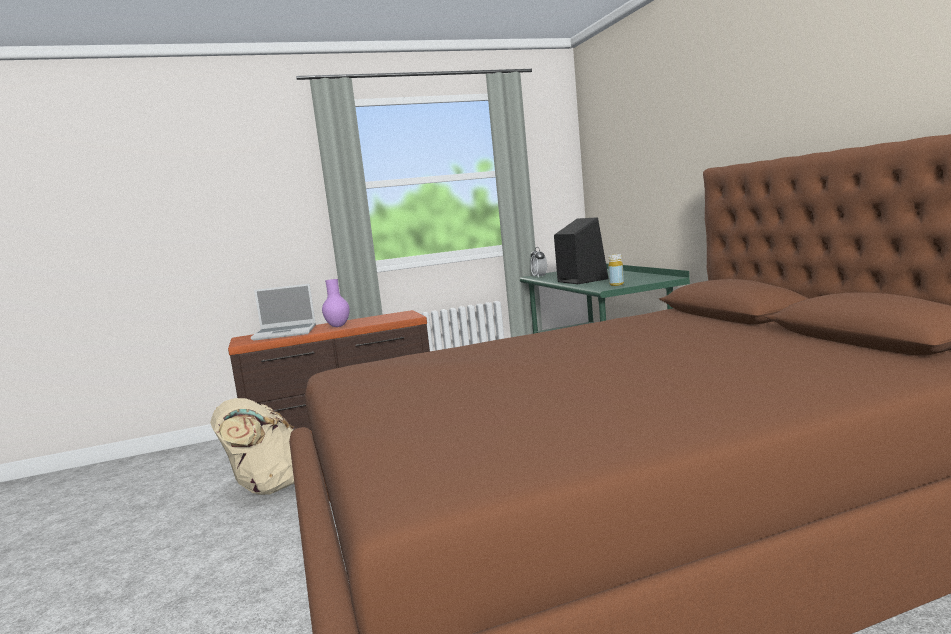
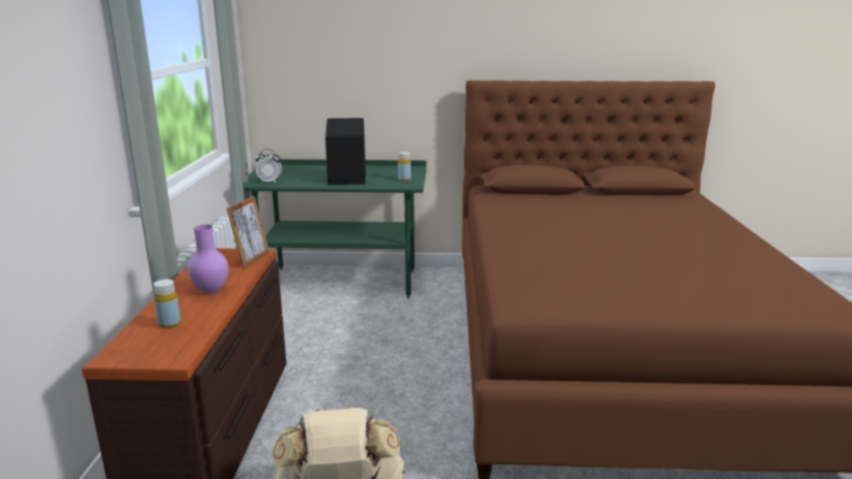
camera: 70 degrees left, 10 degrees up
(286, 333) = (169, 324): laptop -> yellow bottle
(399, 318) = (251, 259): none -> picture frame

